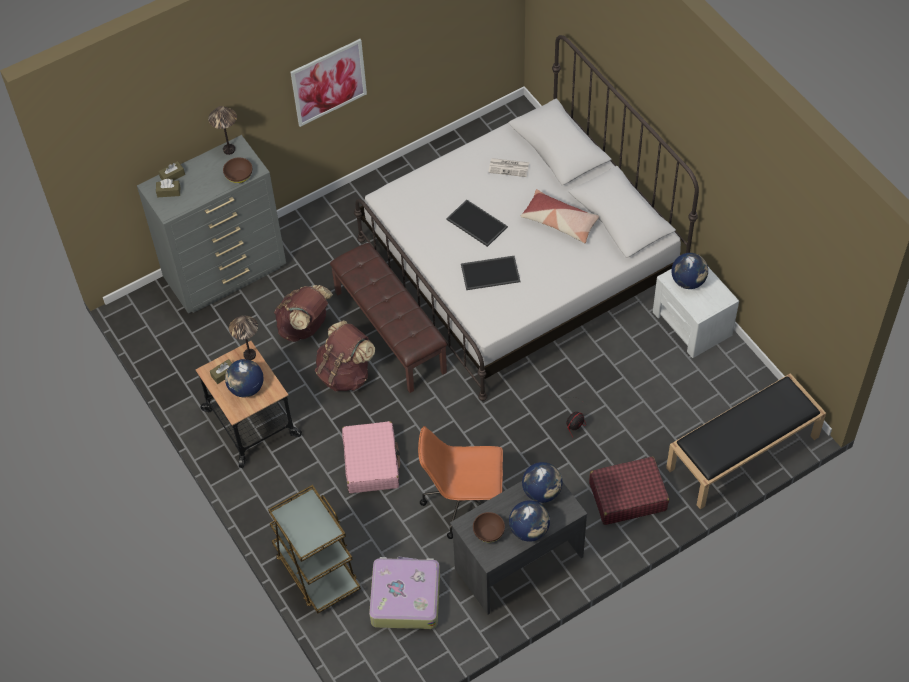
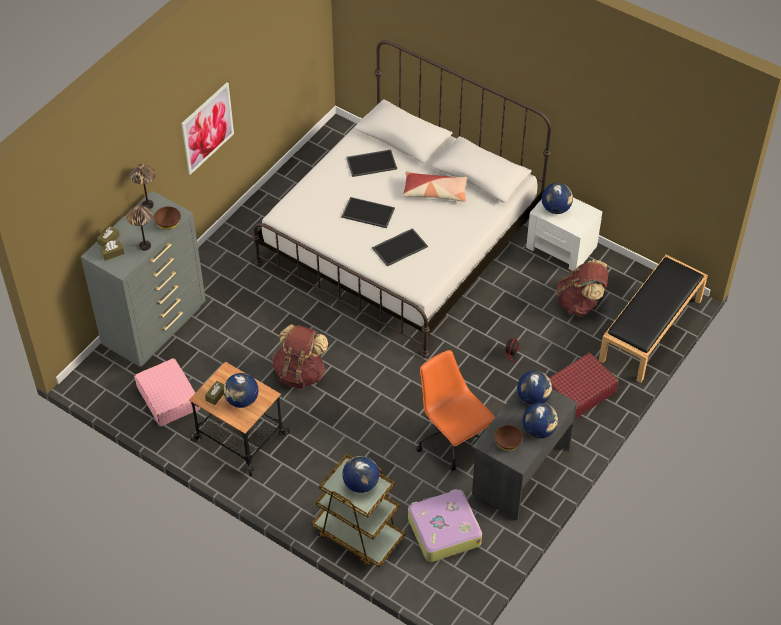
camera: 25 degrees left, 5 degrees down
(249, 355) = (230, 373): table lamp -> table lamp (145, 246)
(305, 327) = (246, 347): brown backpack -> brown backpack (580, 303)
(312, 522) = (361, 484): none -> globe
(371, 463) = (359, 435): pink suitcase -> pink suitcase (168, 398)
(391, 332) = (322, 328): brown bench -> none
(463, 503) = (452, 441): orange office chair -> orange office chair turned 75 degrees clockwise
(509, 167) = (372, 163): newspaper -> tray

